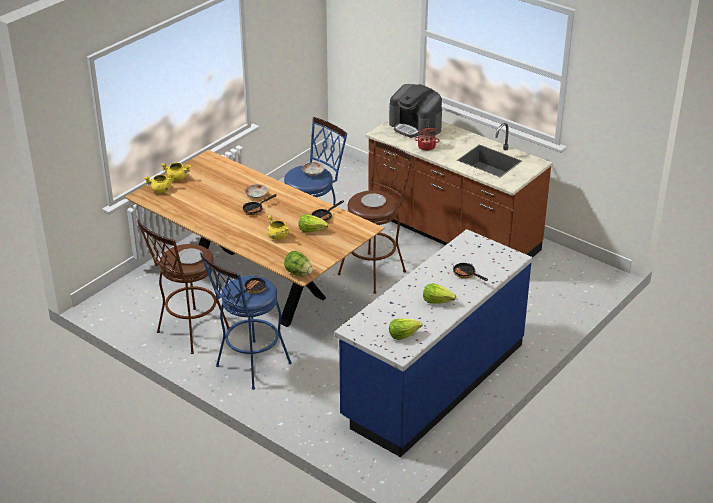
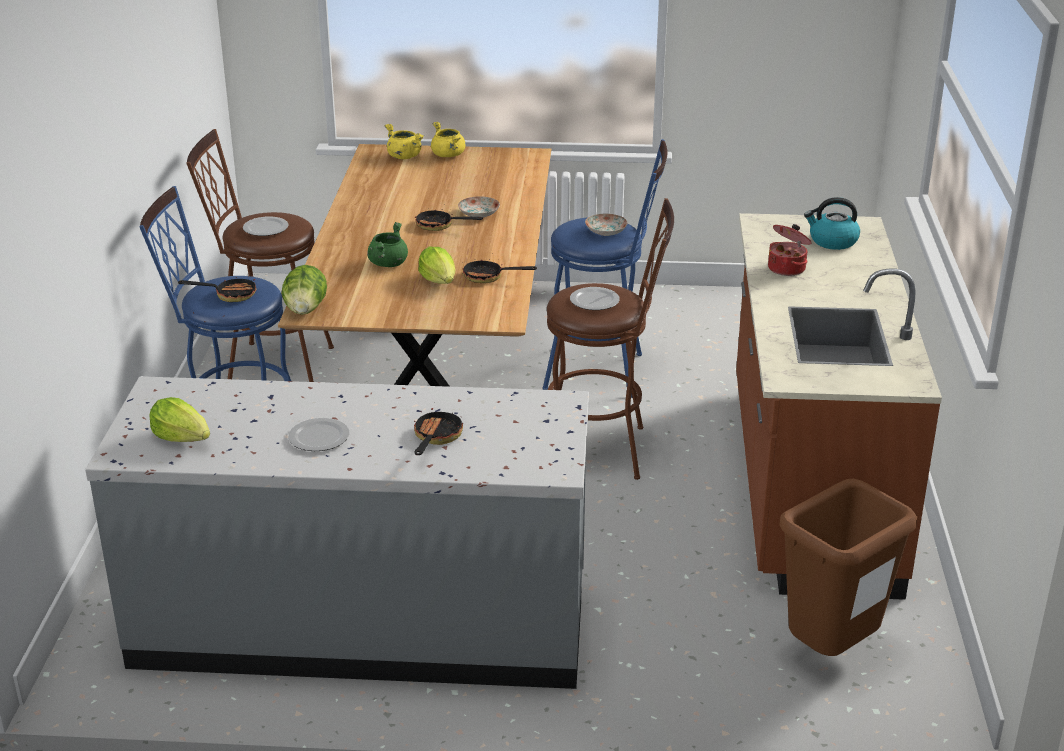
camera: 55 degrees right, 5 degrees down
(277, 236) = (388, 263): yellow cooking pot -> green cooking pot
(415, 127) = (832, 241): coffee machine -> kettle
(433, 381) = (362, 625): blue counter -> grey counter
(437, 301) = (320, 437): lettuce -> plate
(554, 280) = (830, 653): none -> brown trash can

